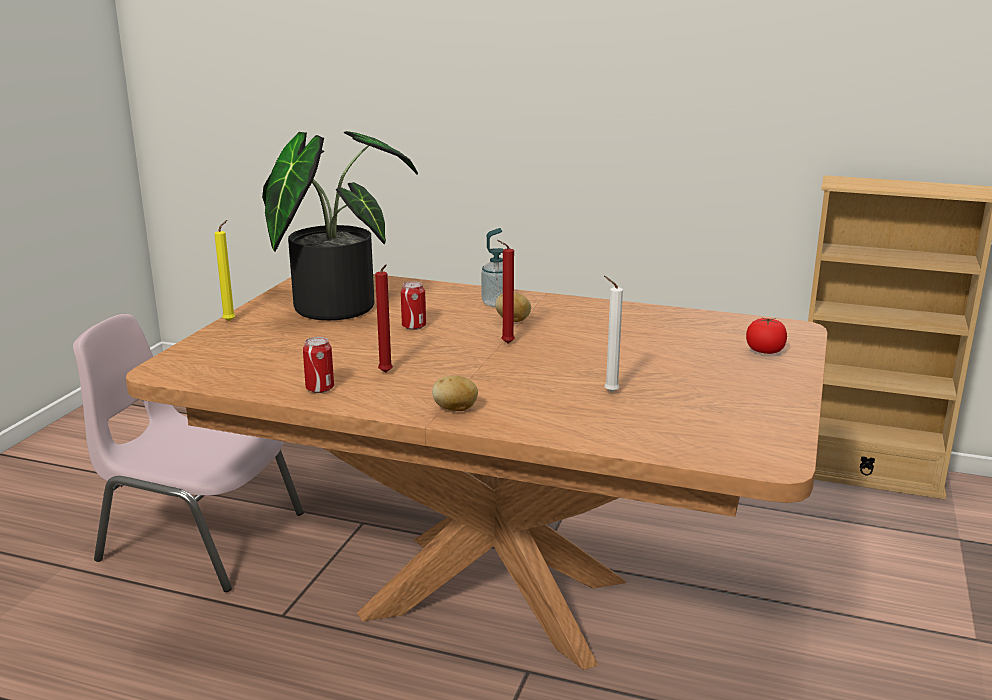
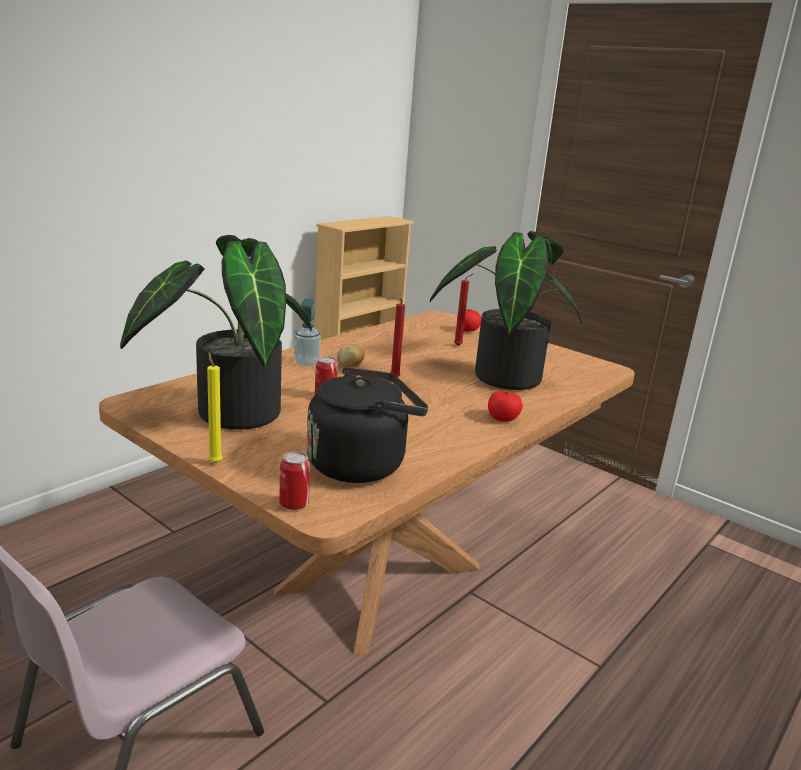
camera: 70 degrees left, 0 degrees up
(268, 366) = (361, 464): none -> black kettle
(320, 388) = (431, 453): can -> can (294, 504)
(386, 373) = (419, 425): red candle -> red candle (459, 346)
(455, 409) = (502, 418): potato -> tomato
(609, 392) = (501, 375): white candle -> potted plant

